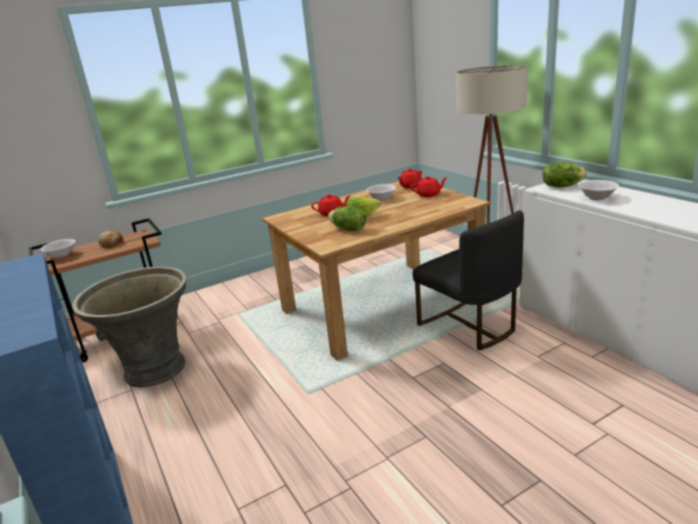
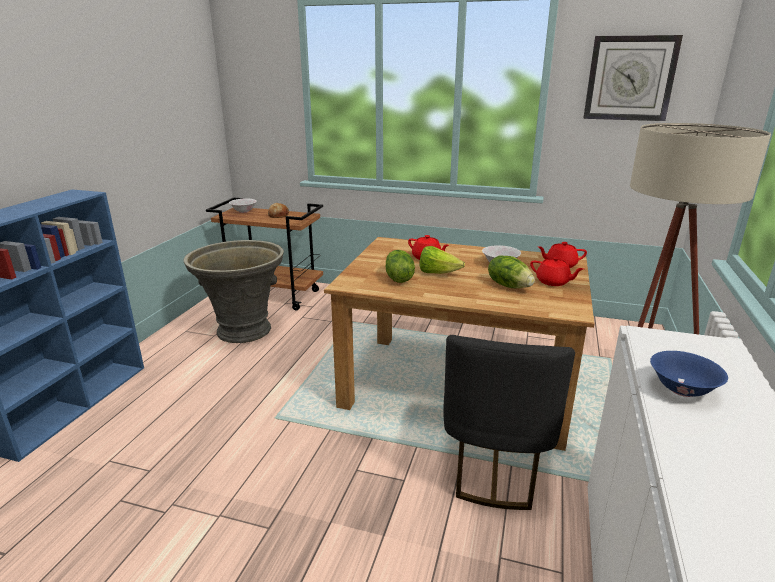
camera: 45 degrees right, 0 degrees up
(365, 50) = (630, 78): none -> wall clock
(562, 186) = (682, 347): lettuce -> lettuce (509, 285)
(597, 198) = (682, 389): white bowl -> blue bowl

